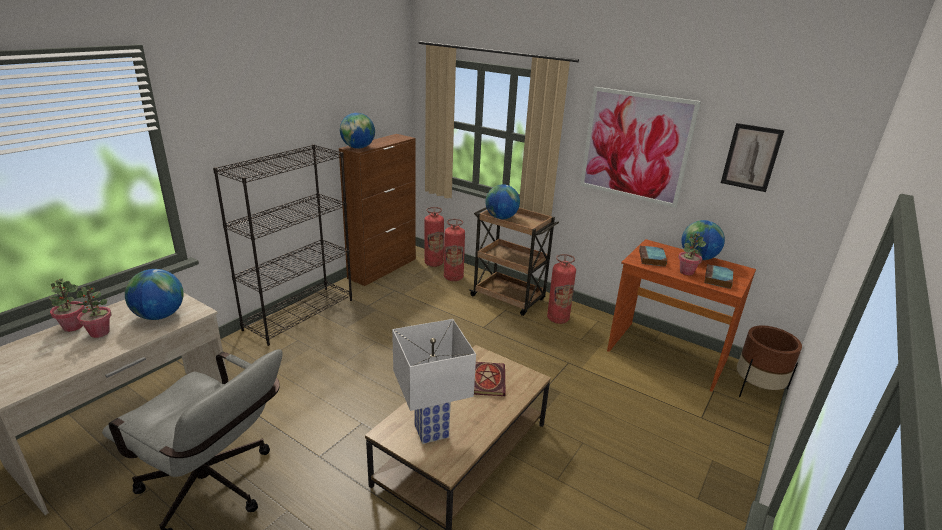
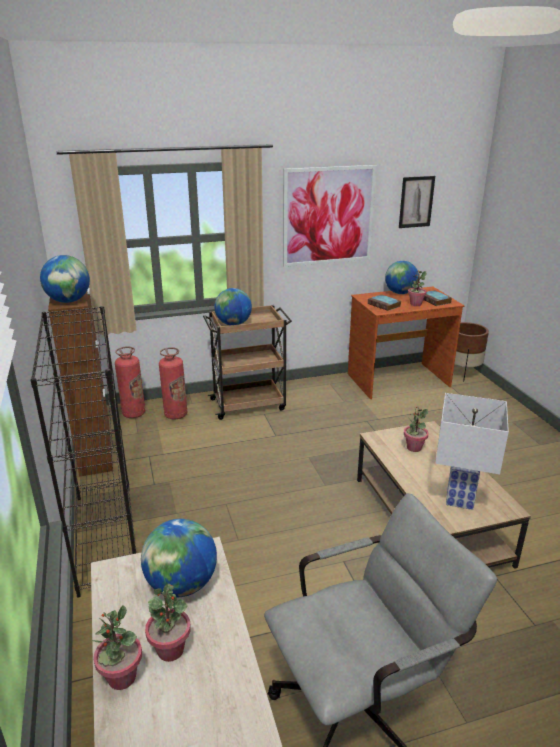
camera: 50 degrees left, 0 degrees up
(487, 379) = (414, 448): book -> potted plant
(558, 319) = (306, 397): fire extinguisher -> none

